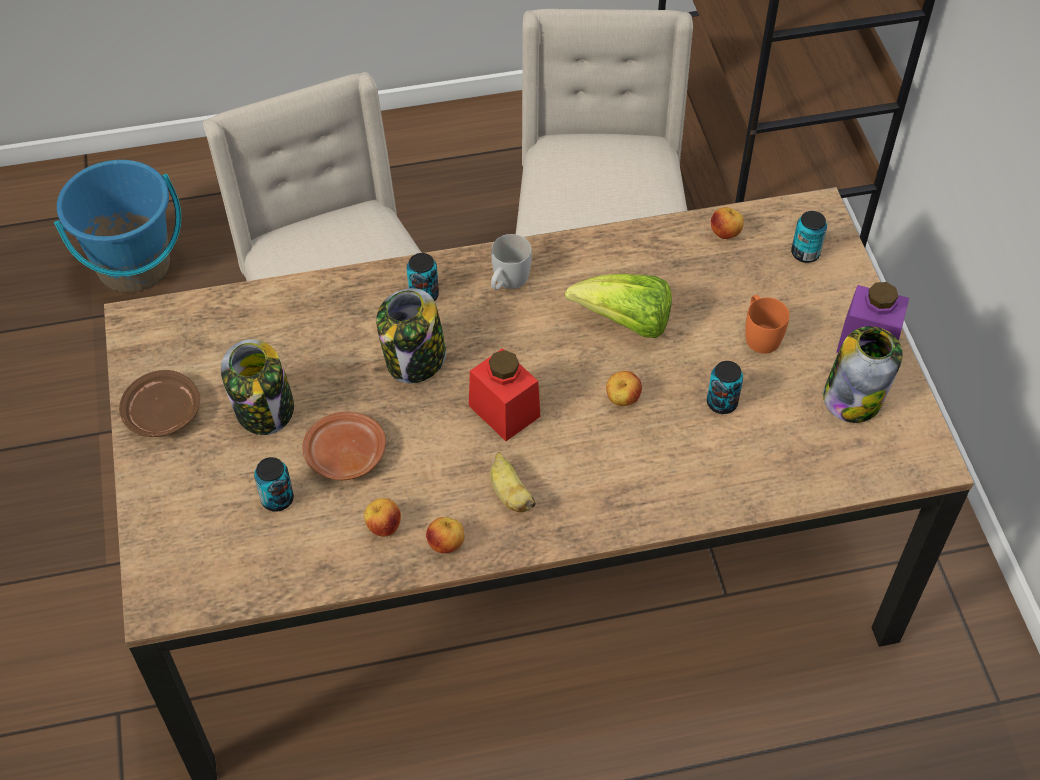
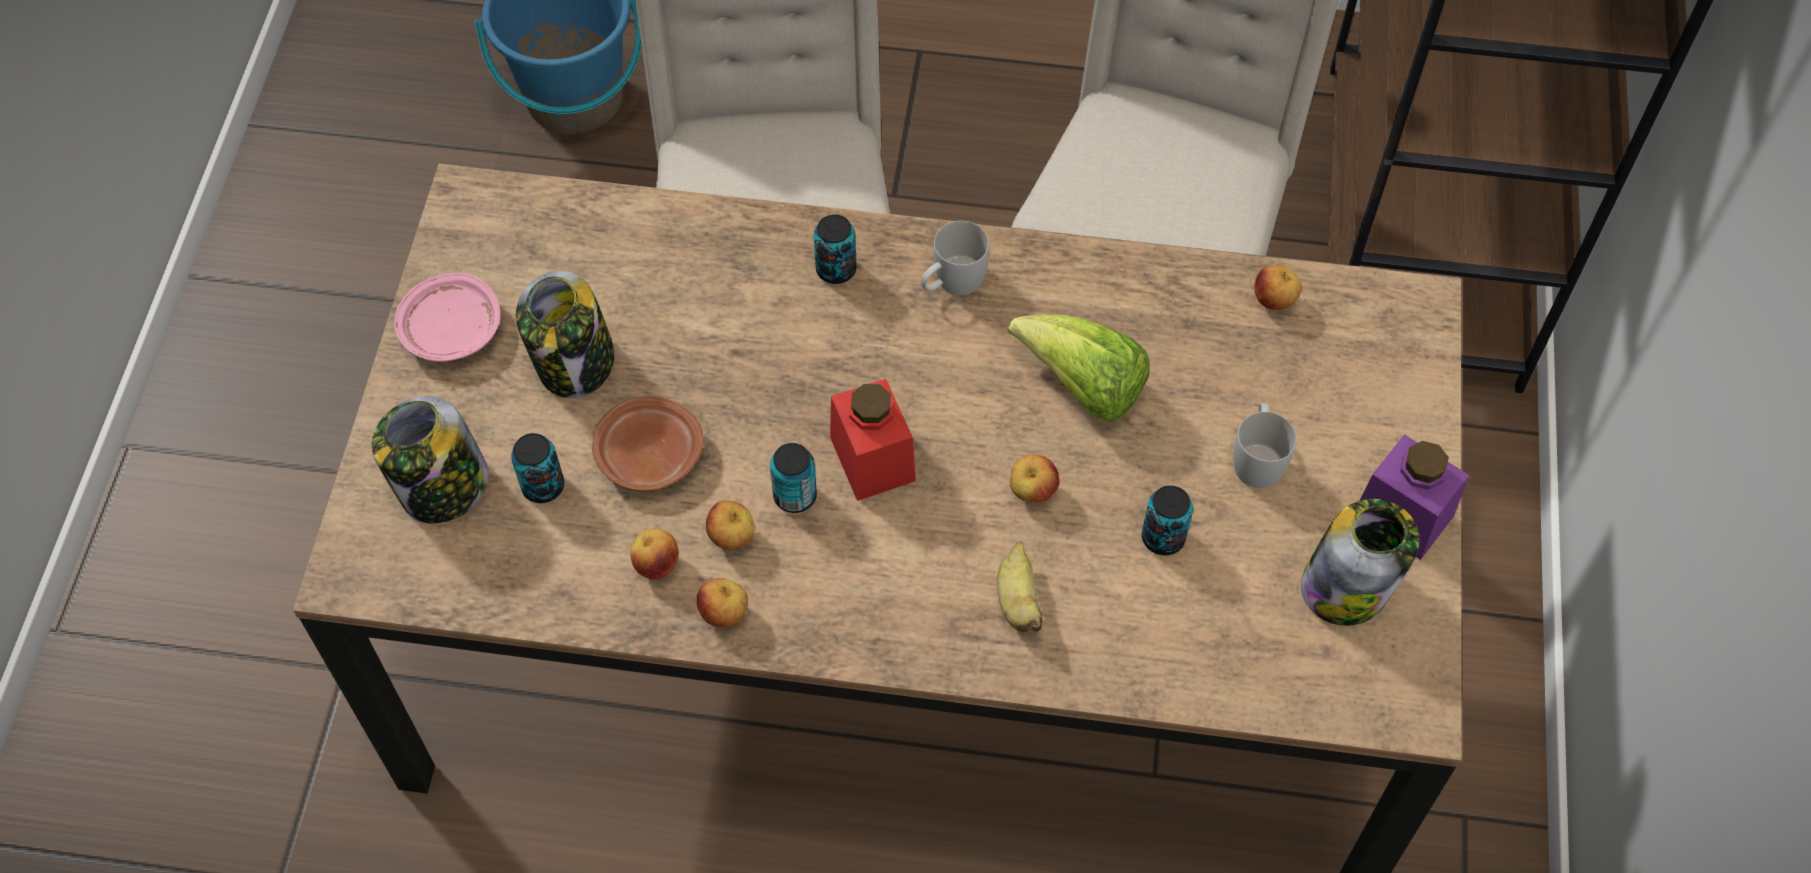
camera: 20 degrees right, 5 degrees up
(163, 413) = (451, 330): brown plate -> pink plate
(415, 360) = (788, 355): jar -> jar (443, 489)
(429, 492) = (732, 538): none -> apple
(509, 494) = (832, 573): banana -> banana (1018, 600)
(760, 334) = (1257, 458): orange mug -> white mug
(805, 253) = (1372, 361): can -> can (795, 496)

